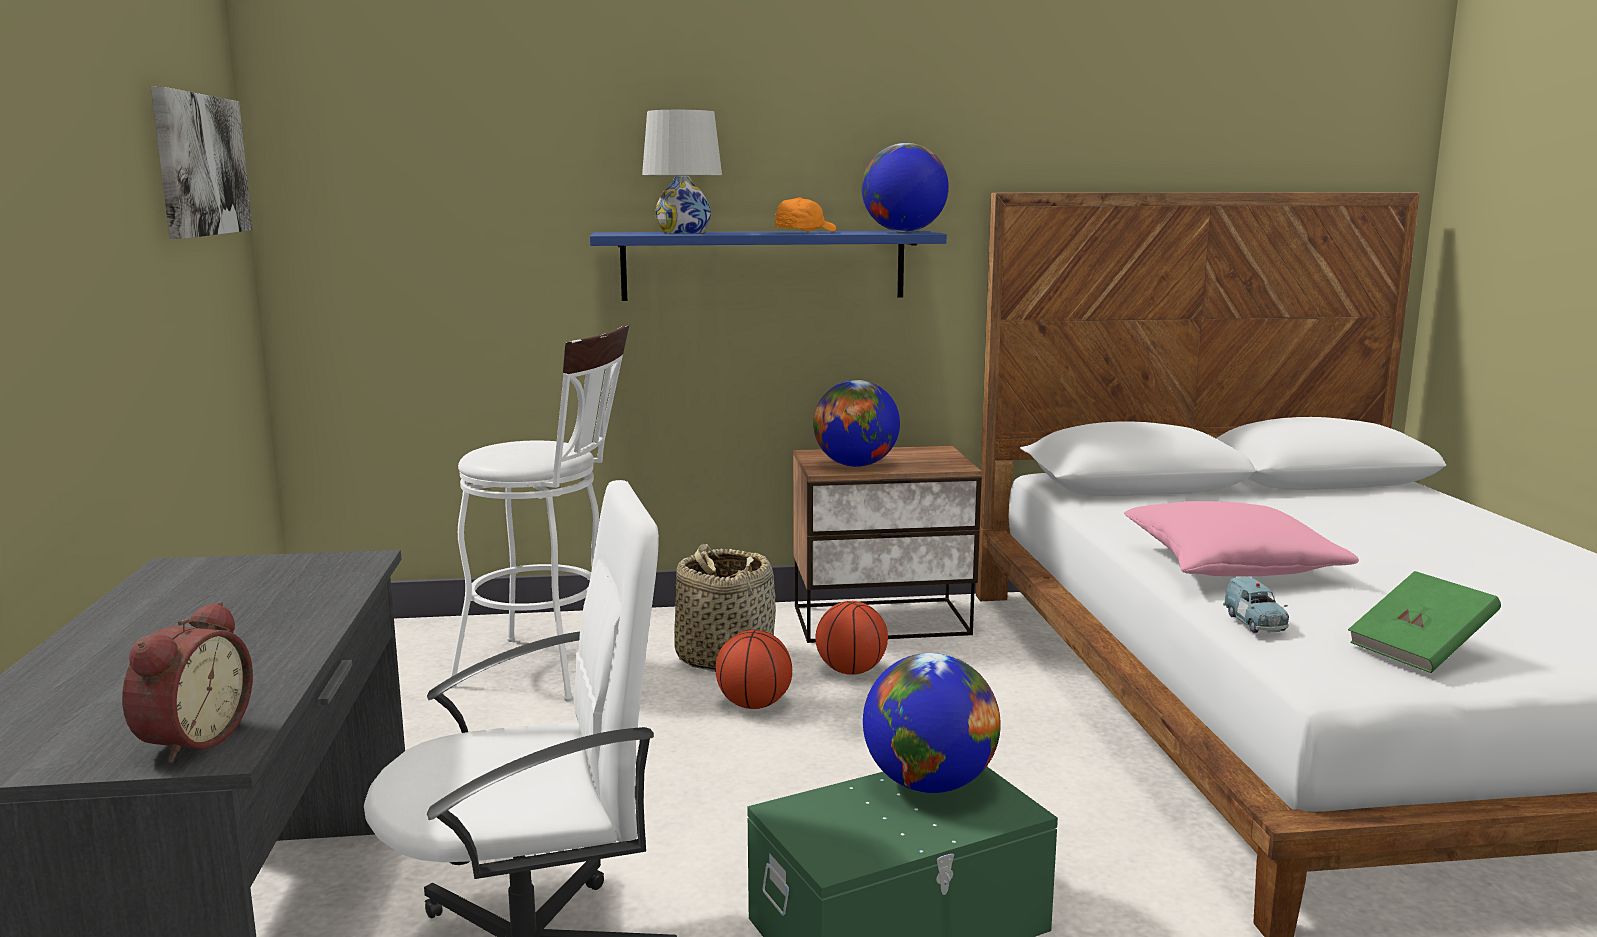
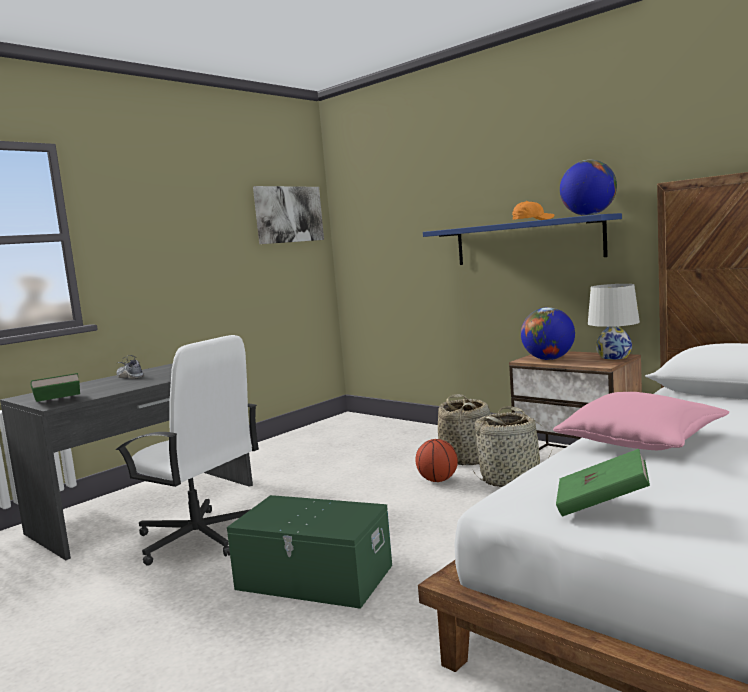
camera: 50 degrees right, 5 degrees down
(145, 630) = (130, 377): none -> shoe
(190, 740) = (58, 402): alarm clock -> green book
(552, 669) = (393, 446): white stool -> none
(683, 232) = (475, 226): white table lamp -> white table lamp (614, 357)
(850, 671) = (510, 479): basketball -> basket
(929, 784) = (340, 510): globe -> none
(1255, 623) = (547, 468): blue toy car -> none

